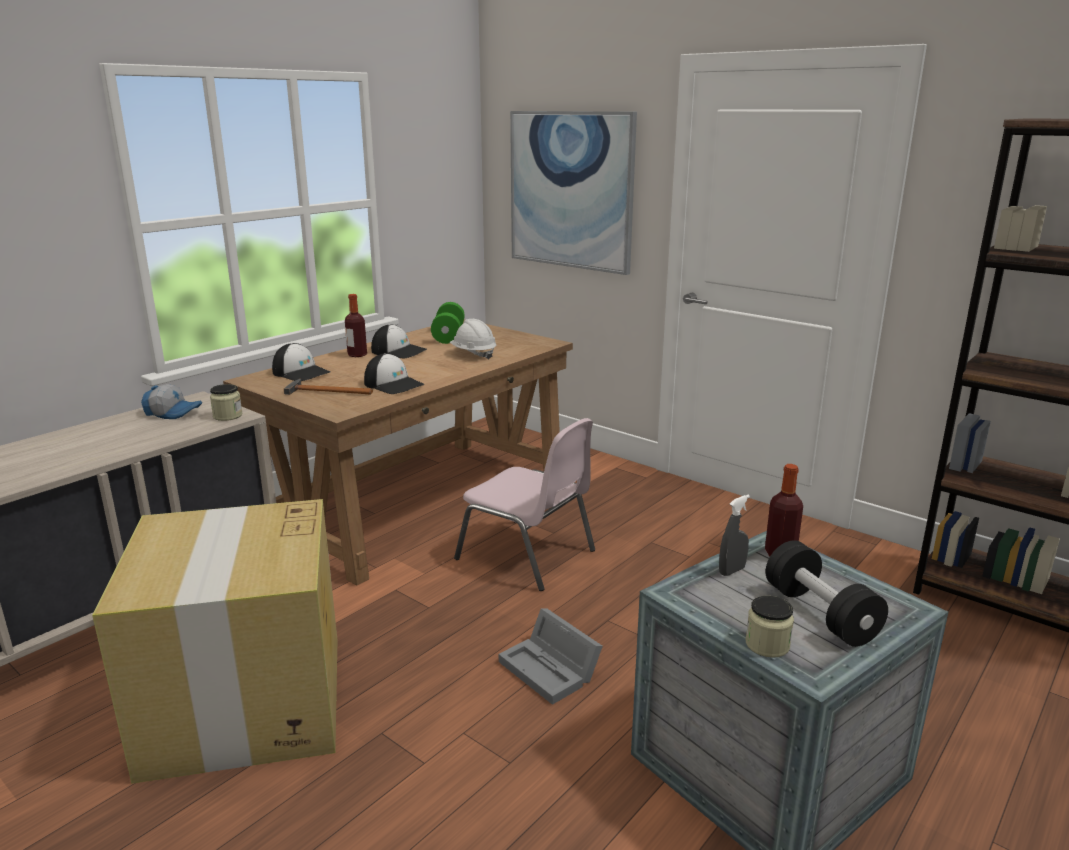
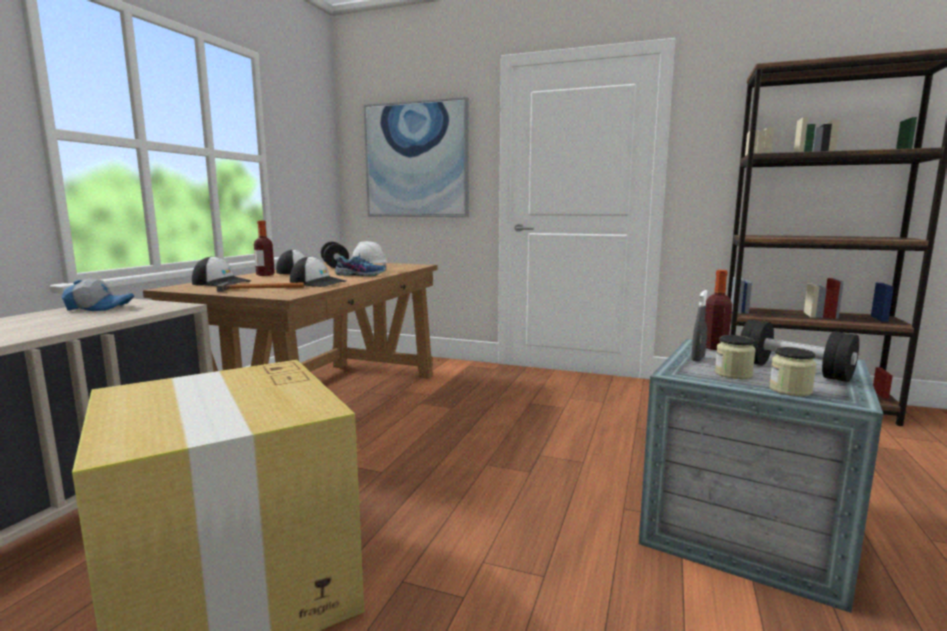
camera: 20 degrees left, 10 degrees down
(227, 416) = (165, 306): jar -> jar (733, 374)
(448, 336) = (334, 266): green dumbbell -> black dumbbell
(456, 366) = (360, 275): none -> shoe
(528, 555) = (442, 424): pink chair -> none
(551, 670) = (523, 496): grey storage box -> none

